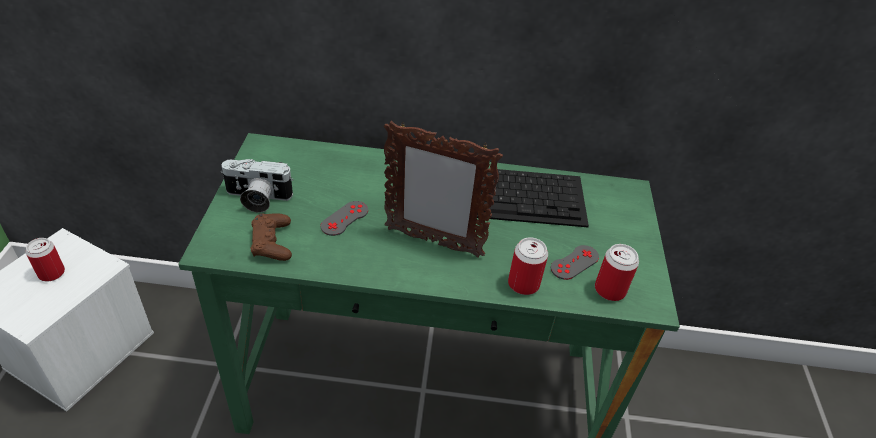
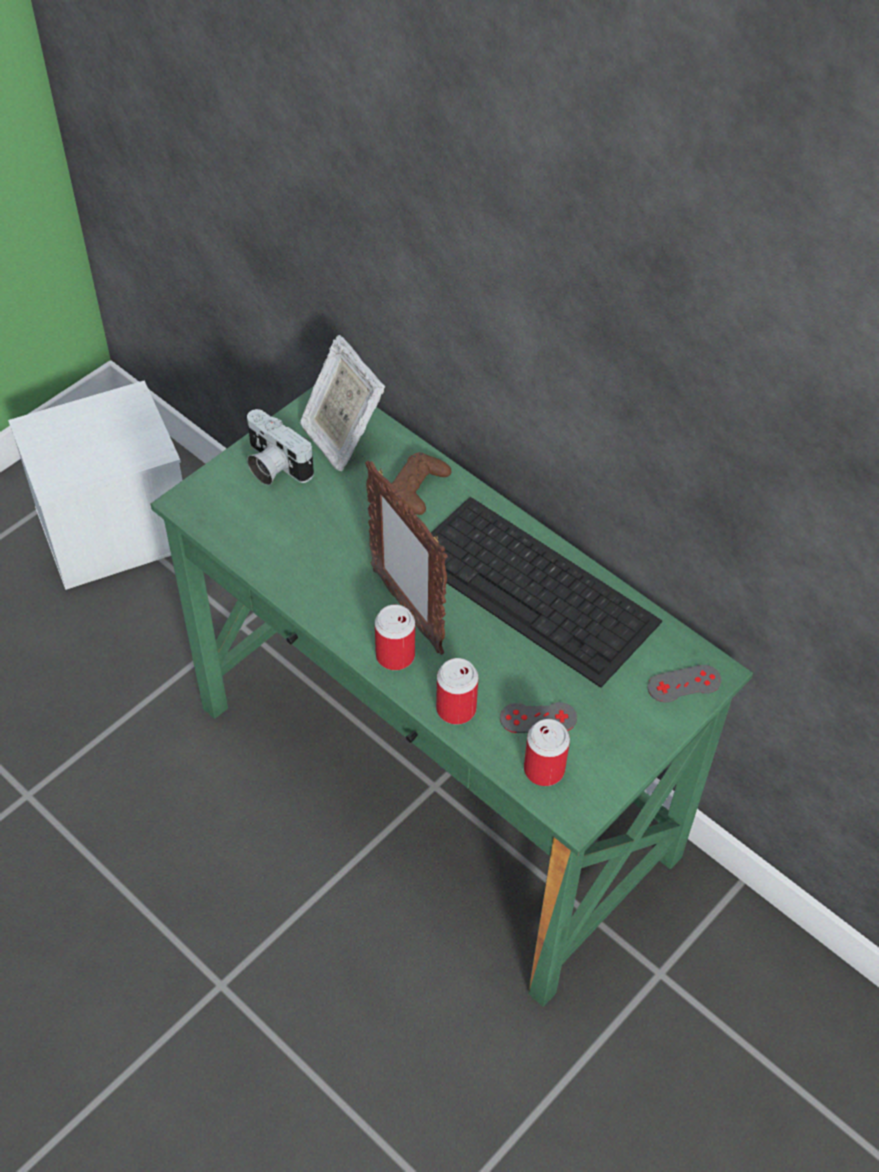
camera: 40 degrees right, 10 degrees up
(51, 273) = (103, 432): can -> can (395, 655)
(272, 242) = (248, 525): brown game controller -> brown game controller (418, 488)
(290, 163) = (341, 437): none -> picture frame
(344, 218) = (341, 534): grey game controller -> grey game controller (684, 684)

